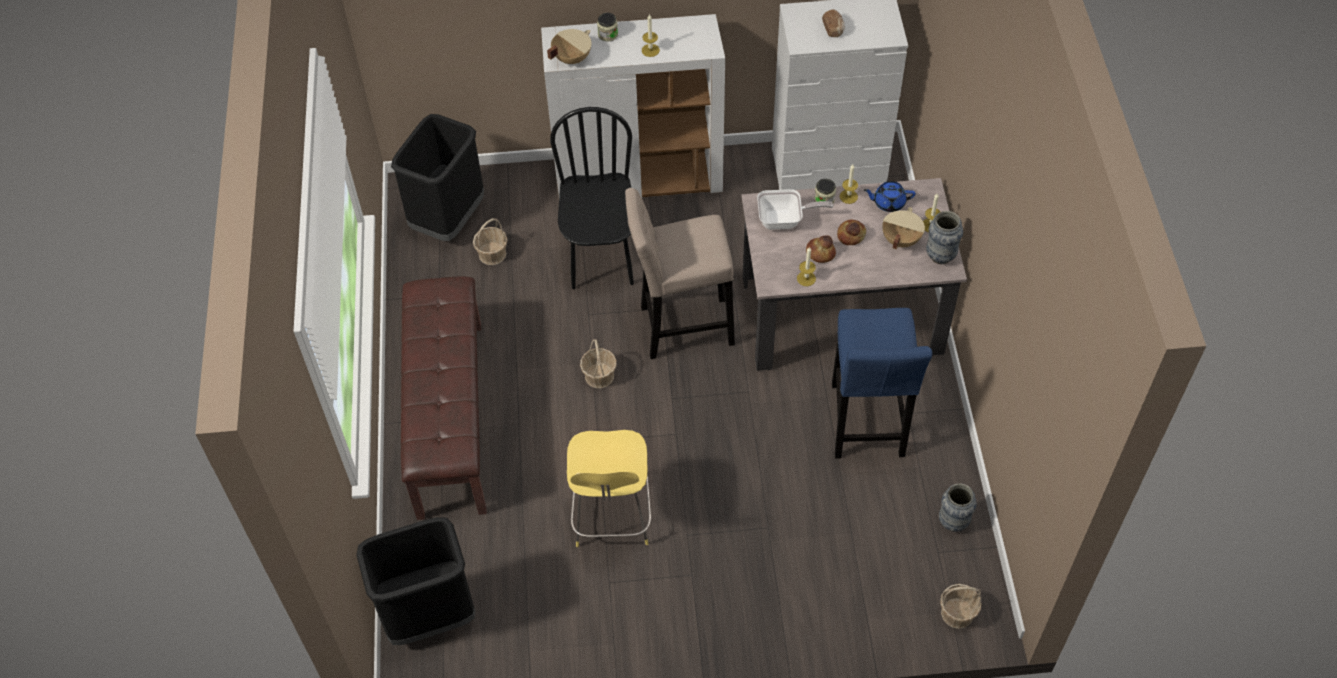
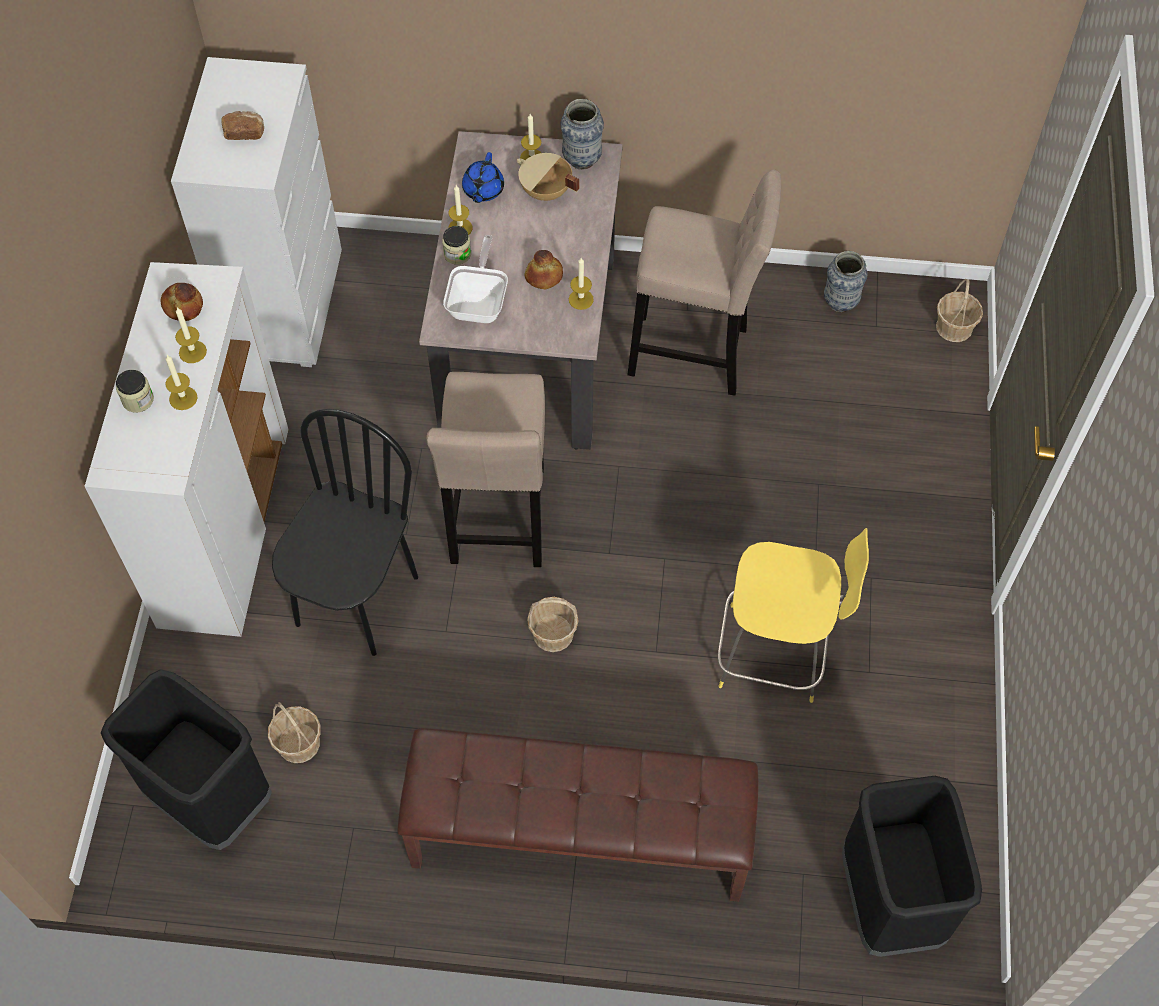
camera: 80 degrees left, 5 degrees up
(571, 58) = (168, 454): beige cooking pot -> none
(601, 260) = (356, 600): black chair -> black chair turned 105 degrees clockwise
(614, 54) = (183, 398): none -> candle
(851, 235) = (525, 239): bread -> bread (183, 306)
(866, 425) = (695, 354): blue stool -> beige stool

